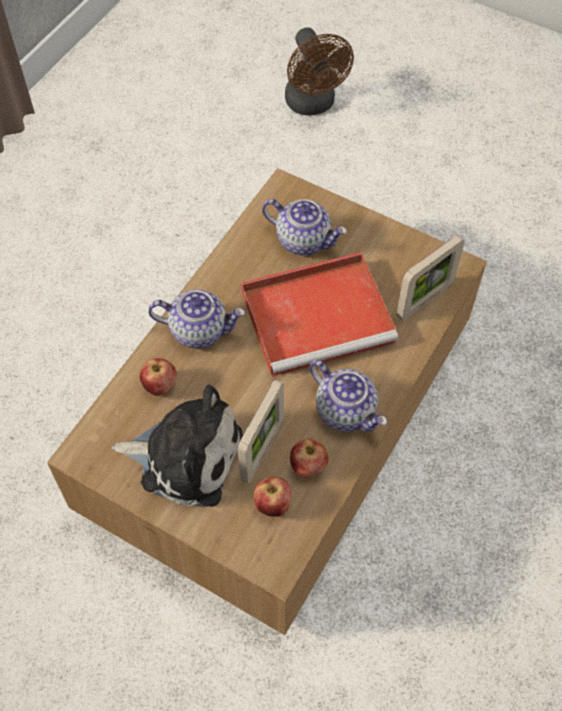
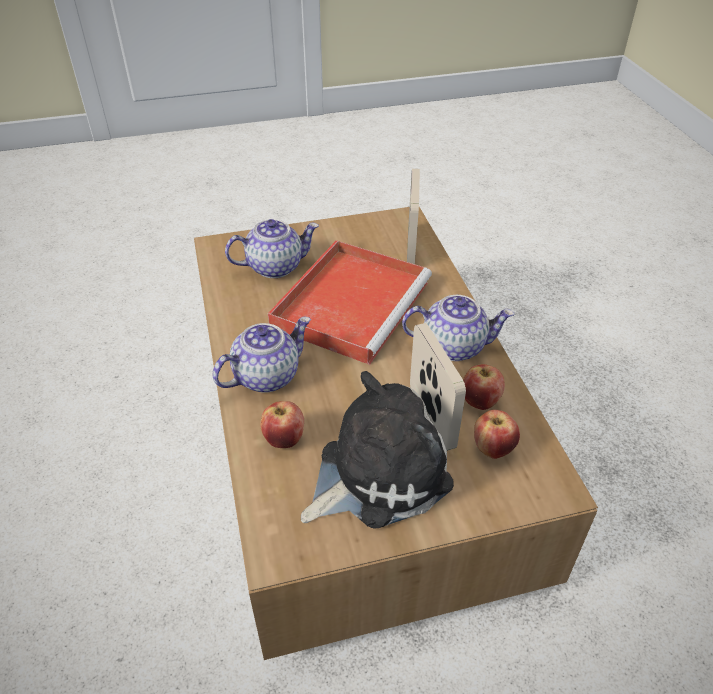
camera: 45 degrees left, 15 degrees down
(313, 105) = (140, 234): brown fan -> none

